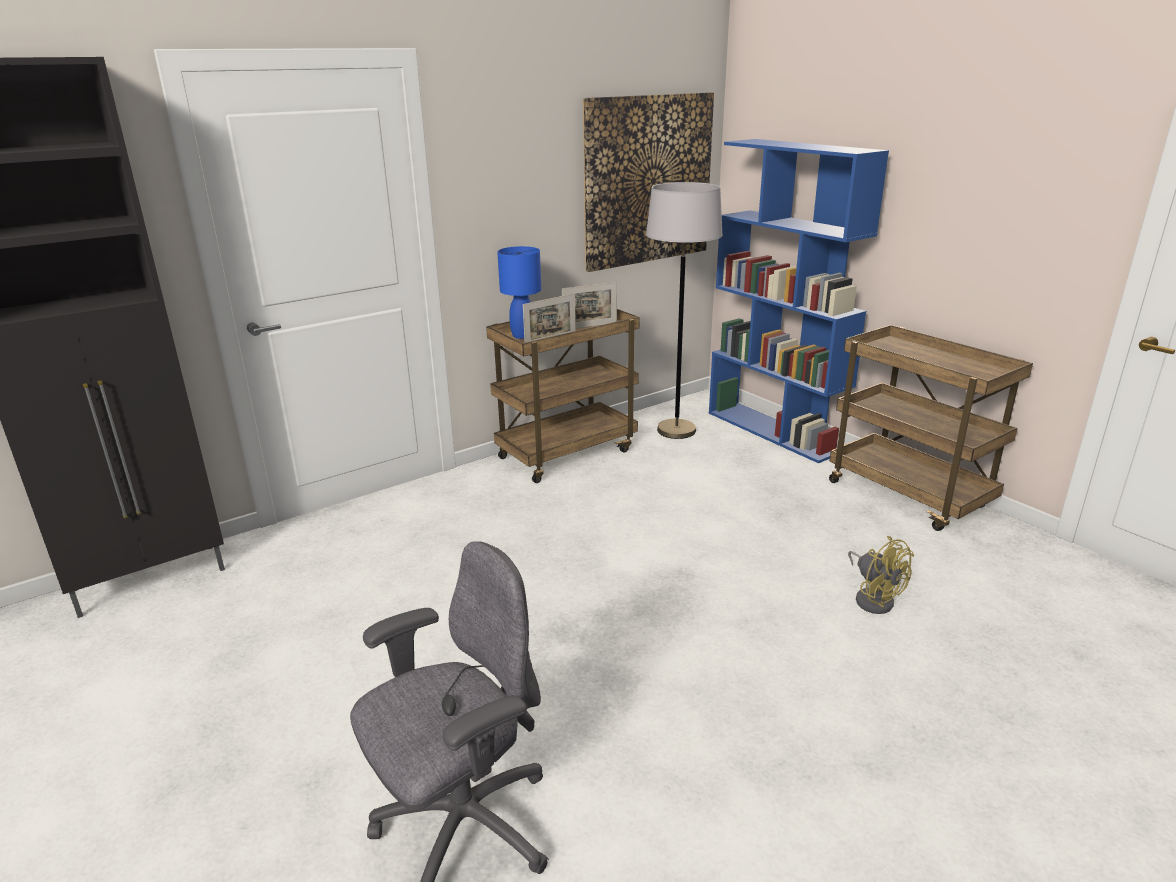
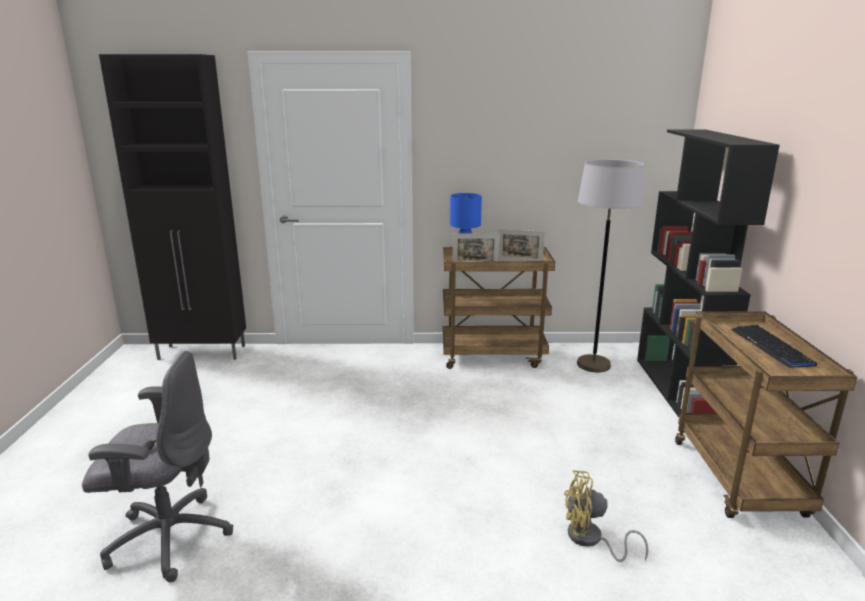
camera: 35 degrees right, 5 degrees down
(648, 180) = (606, 157): picture -> none
(775, 431) = (677, 389): blue bookcase -> black bookcase
(873, 598) = (590, 540): yellow fan -> yellow fan turned 90 degrees clockwise
(932, 356) = (771, 347): none -> keyboard

